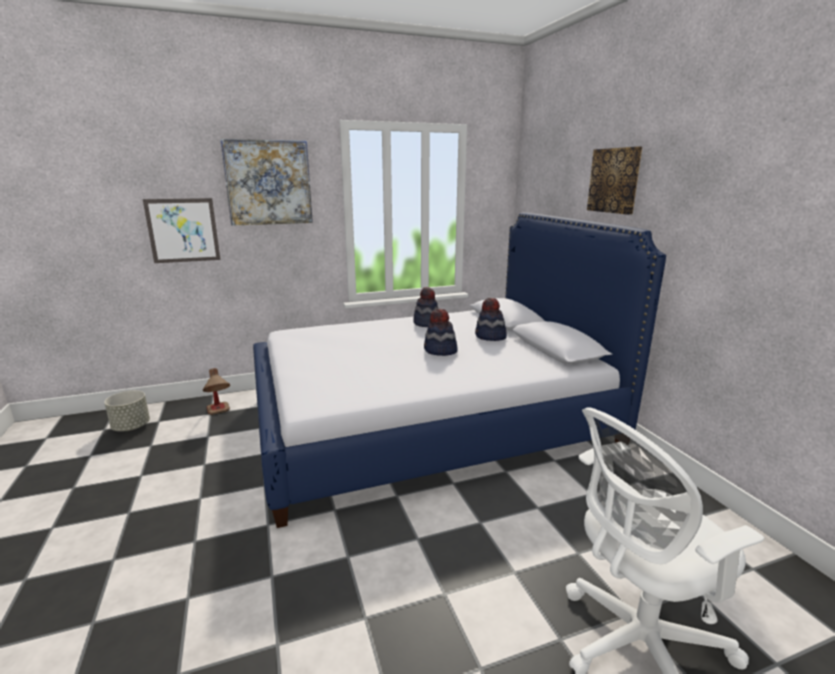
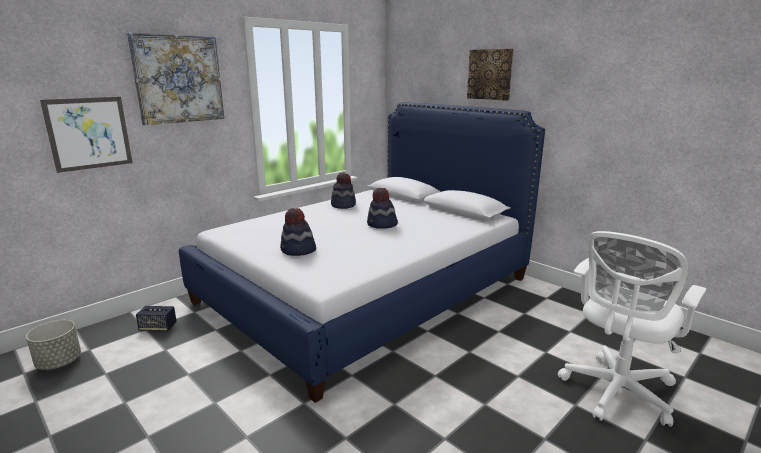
camera: 25 degrees left, 0 degrees up
(220, 414) = (158, 327): table lamp -> speaker
(490, 337) = (407, 209): hat -> hat (298, 251)

